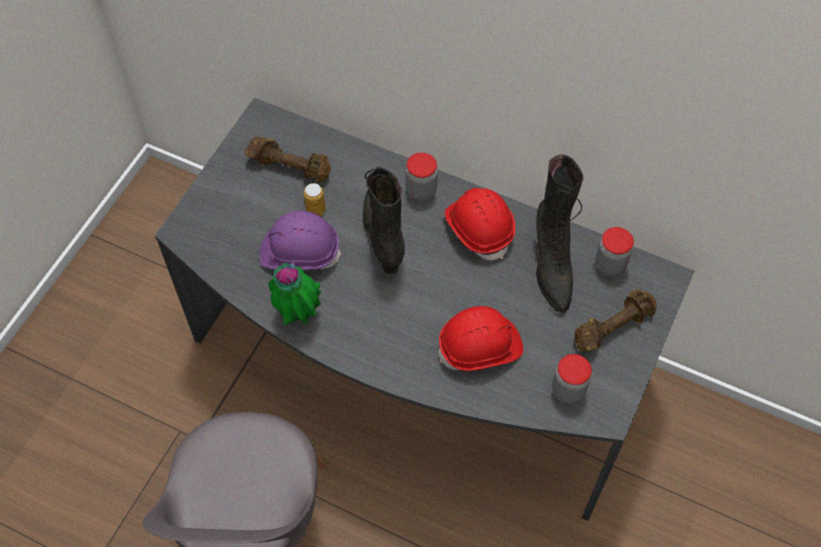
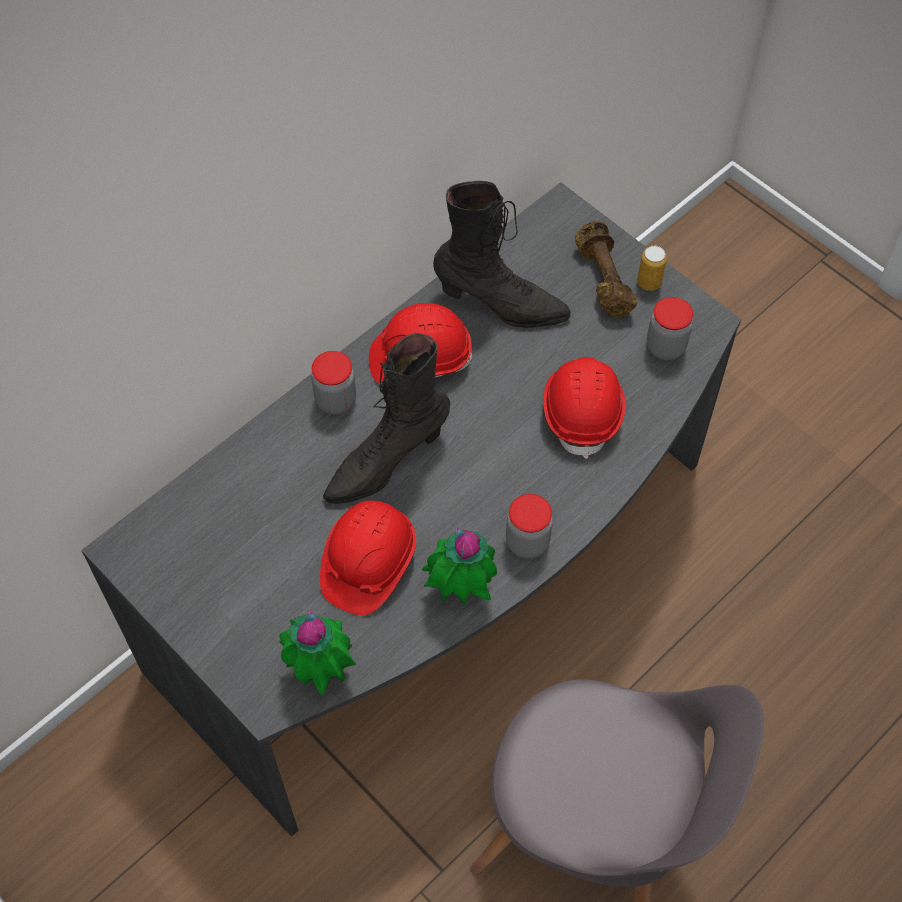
camera: 70 degrees left, 0 degrees up
(211, 252) = (320, 672): none -> potted plant
(290, 166) = (225, 537): brown dumbbell -> none
(300, 252) = (368, 564): purple hard hat -> red hard hat
(315, 210) = (311, 527): can -> can (649, 282)
(383, 237) = (386, 462): black boot -> black boot turned 45 degrees counterclockwise
(610, 264) = (522, 251): jar -> jar (527, 542)

